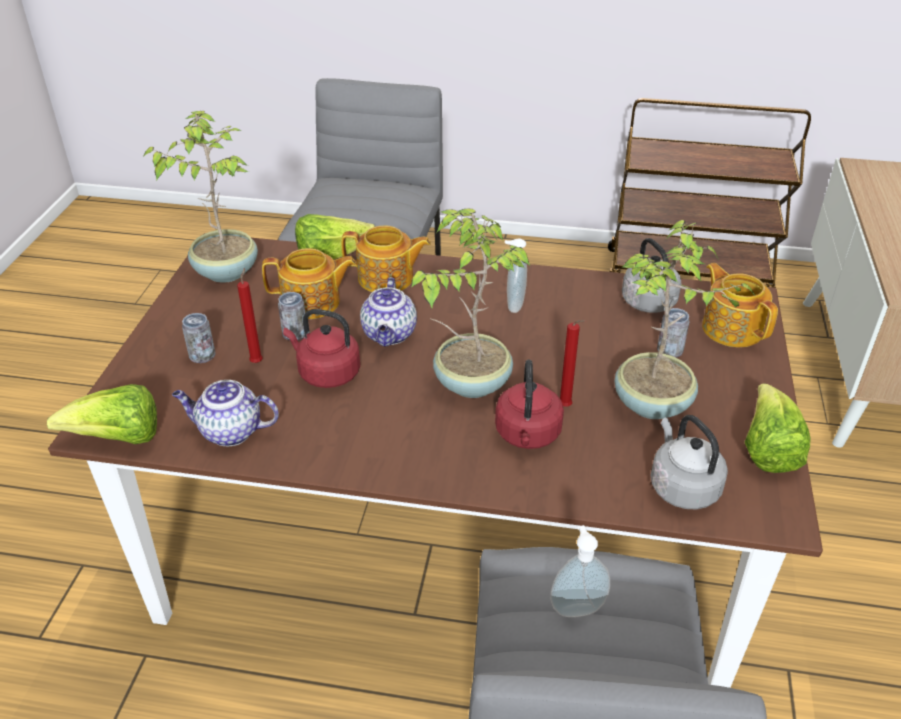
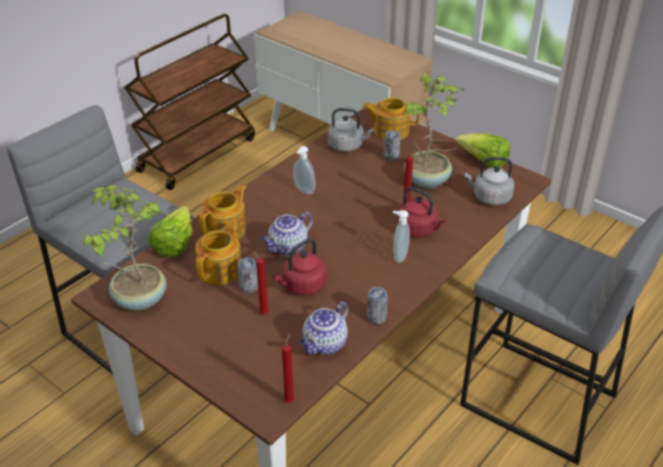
camera: 60 degrees left, 0 degrees up
(118, 439) = (290, 400): lettuce -> red candle
(202, 356) = (233, 337): can -> can (376, 318)
(390, 335) = (287, 248): teapot -> teapot turned 105 degrees clockwise
(470, 382) = (359, 233): potted plant -> none
(576, 607) = (541, 261): soap dispenser -> soap dispenser (399, 256)

